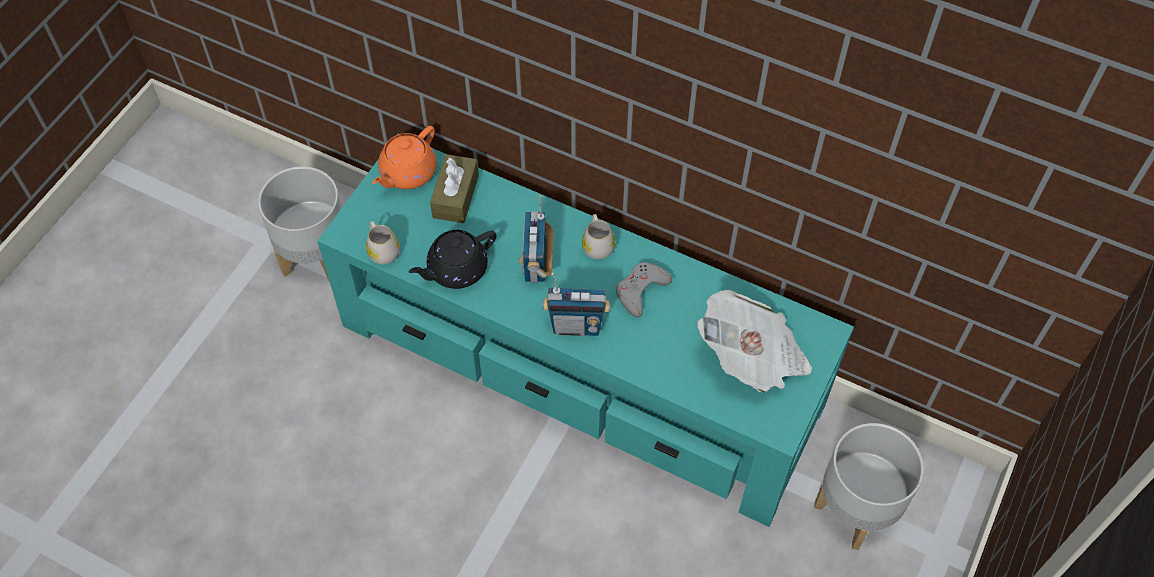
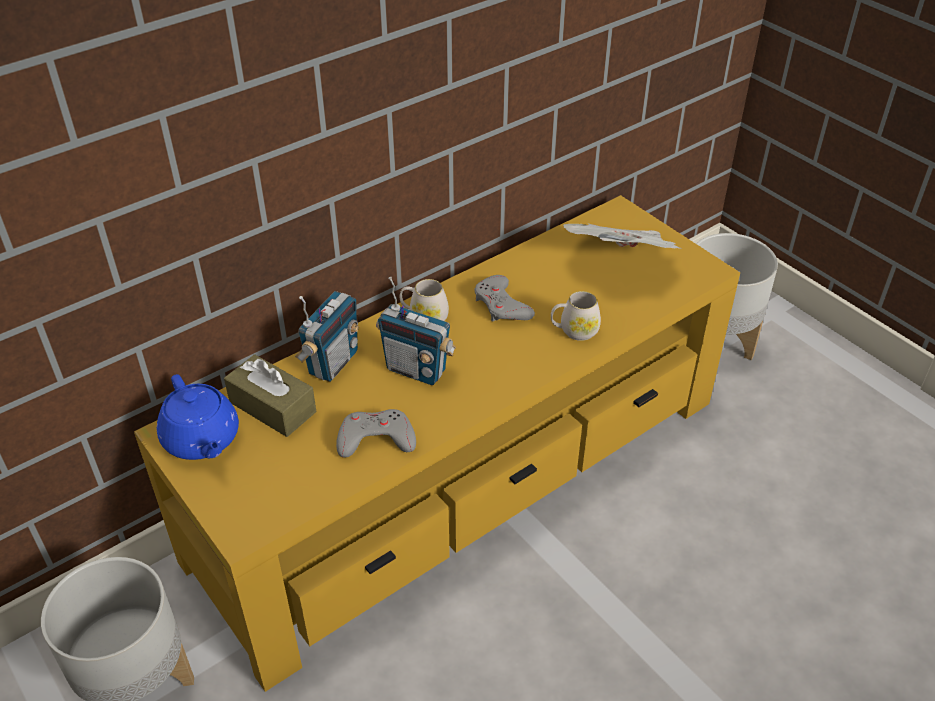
camera: 65 degrees left, 15 degrees down
(382, 250) = (297, 500): white mug -> white mug (574, 331)
(407, 173) = (202, 440): orange teapot -> blue teapot
(456, 269) = (376, 439): black teapot -> grey game controller
(576, 325) = (515, 364): radio -> radio (332, 363)
(578, 368) = (464, 479): turquoise tv stand -> yellow tv stand

